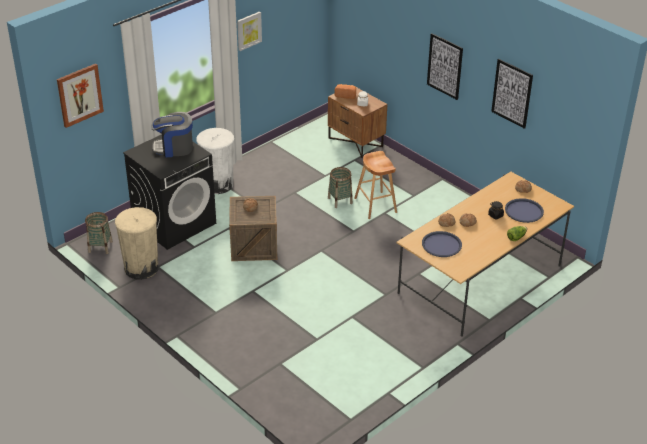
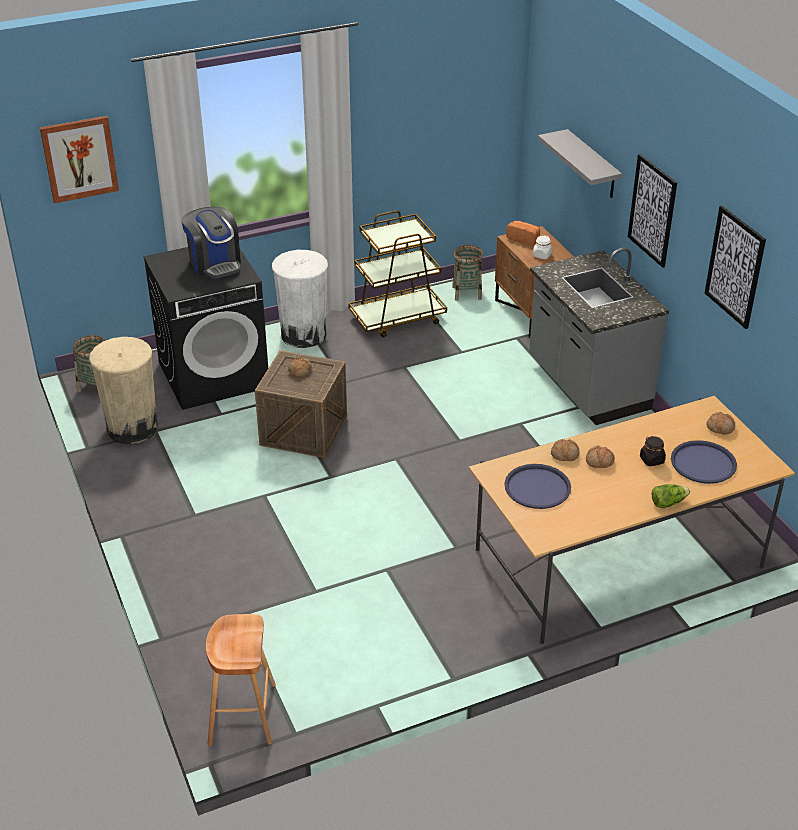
camera: 20 degrees right, 0 degrees up
(174, 148) = (215, 263): coffee machine -> coffee machine turned 135 degrees counterclockwise
(249, 30) = (378, 114): picture -> none
(273, 162) = (398, 318): none -> brown cart
(340, 200) = (463, 391): basket -> basket (466, 293)
(375, 205) = (512, 409): brown stool -> brown stool (242, 714)
(392, 42) = (592, 165): none -> grey shelf
(412, 182) = (587, 386): none -> grey counter

